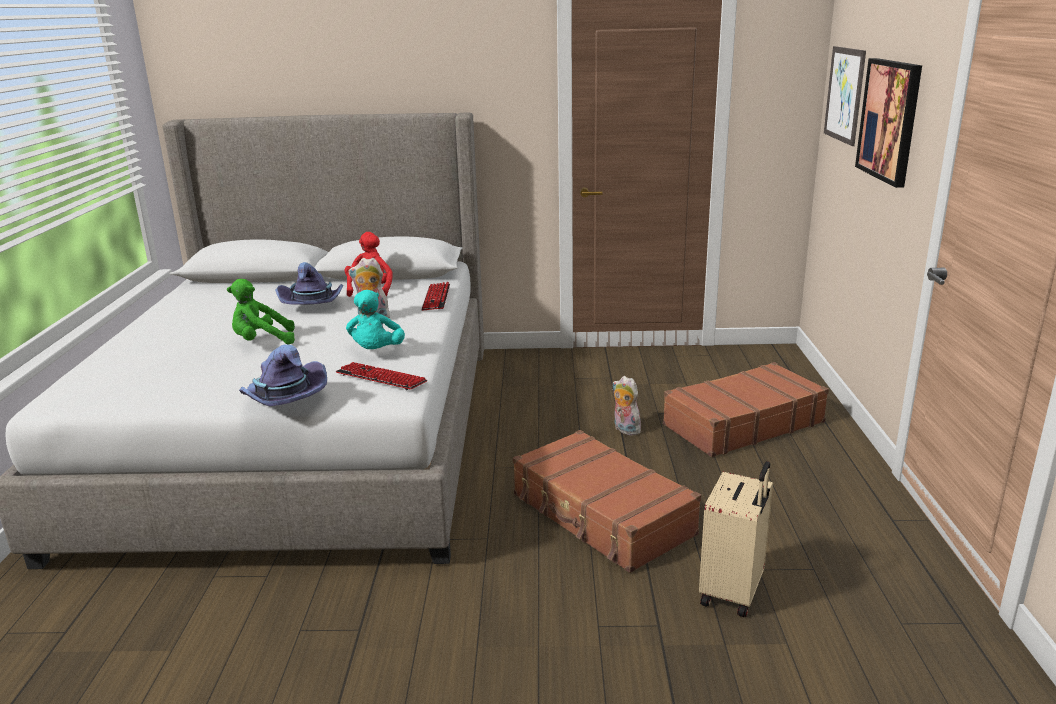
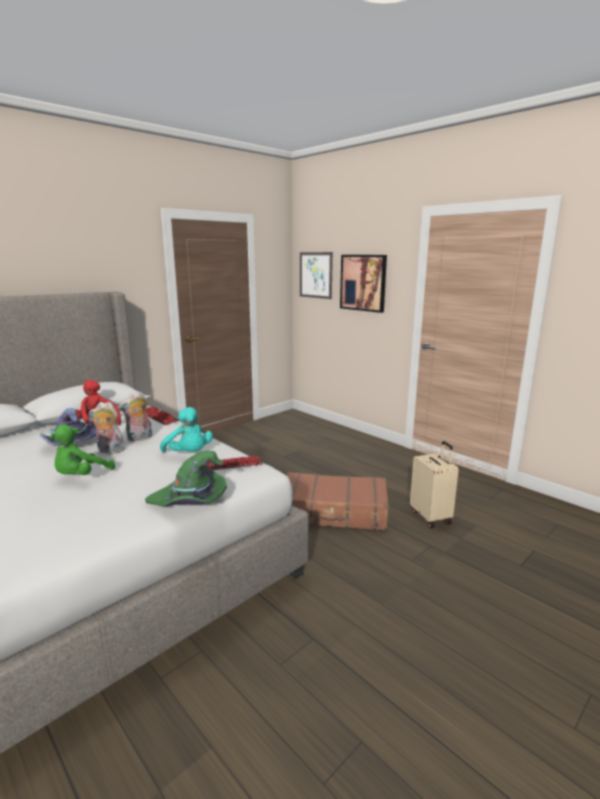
camera: 45 degrees left, 5 degrees down
(283, 400) = (190, 500): purple hat -> green hat
(624, 430) = (280, 469): plush toy -> plush toy (109, 450)
(742, 423) = (325, 448): brown suitcase -> none

